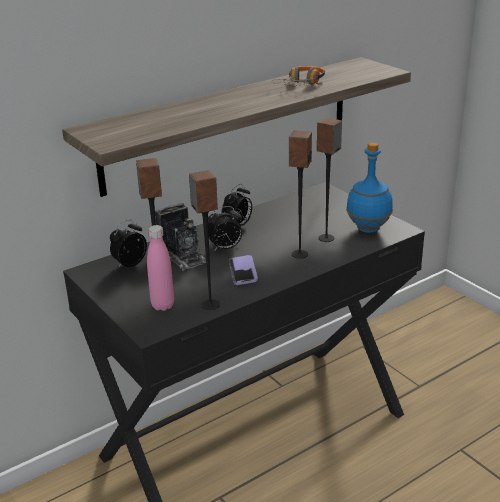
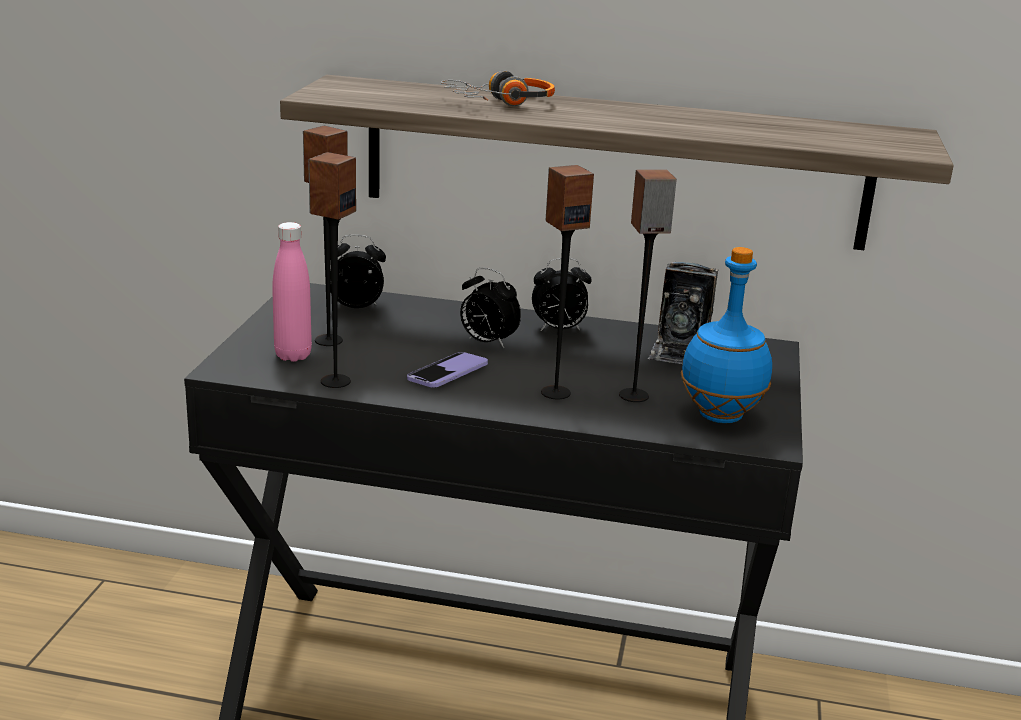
camera: 45 degrees right, 5 degrees down
(183, 255) = (427, 325): camera -> camera (679, 346)
(302, 84) = (727, 124): headphones -> headphones (500, 102)

